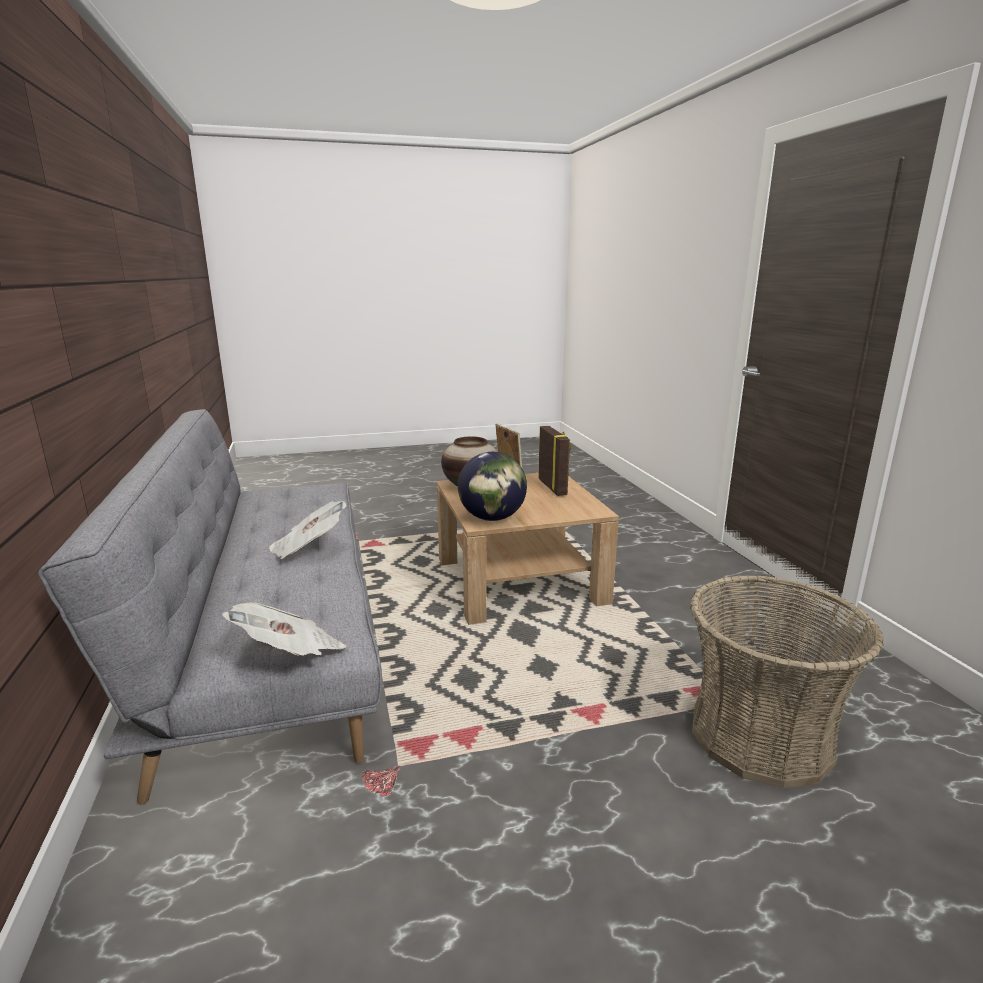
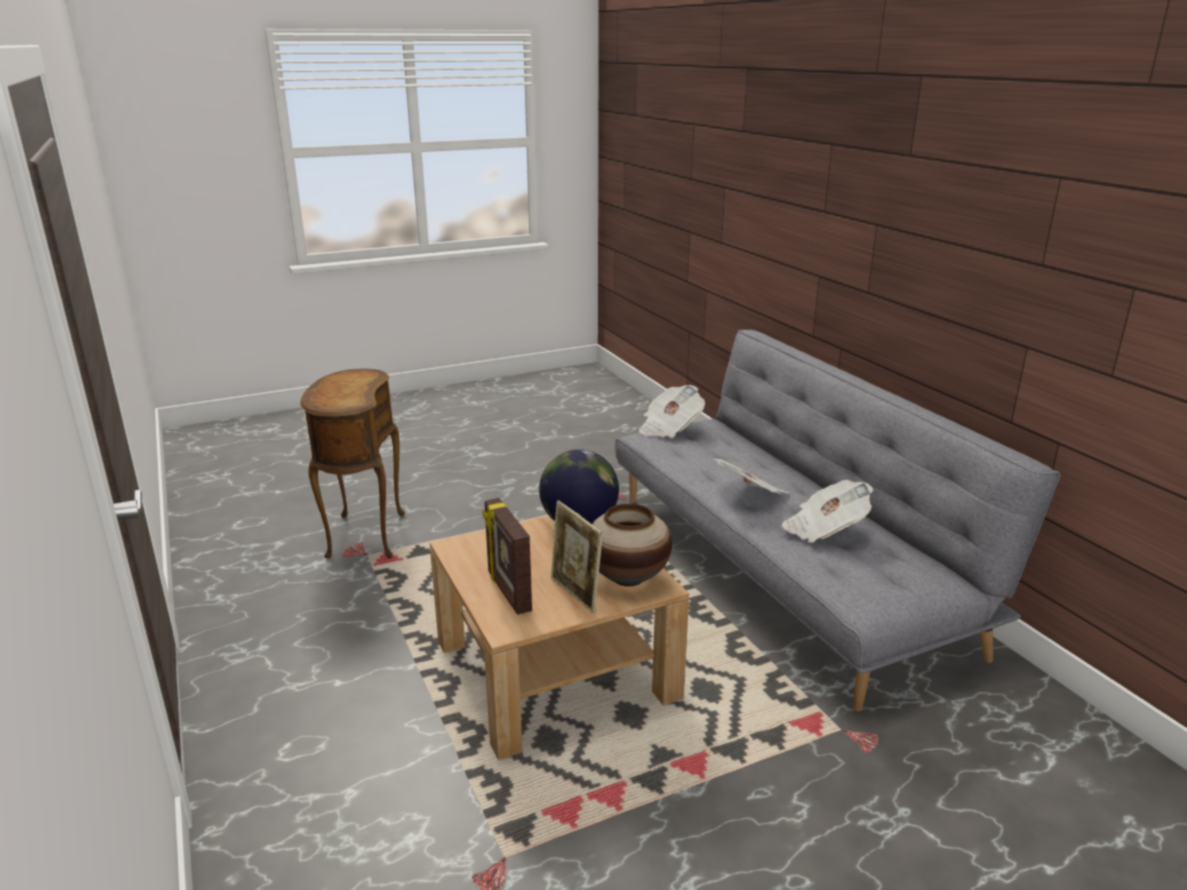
camera: 170 degrees right, 5 degrees up
(287, 518) = (824, 530): none -> newspaper
(761, 736) = (362, 536): basket -> brown side table

